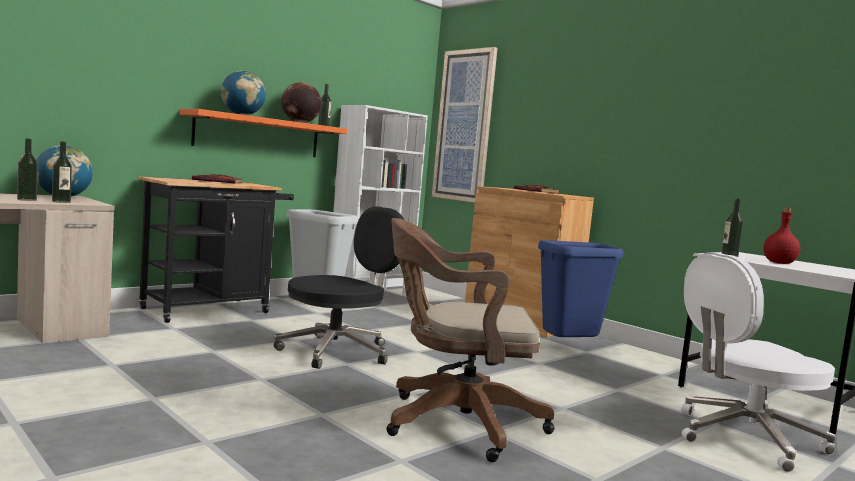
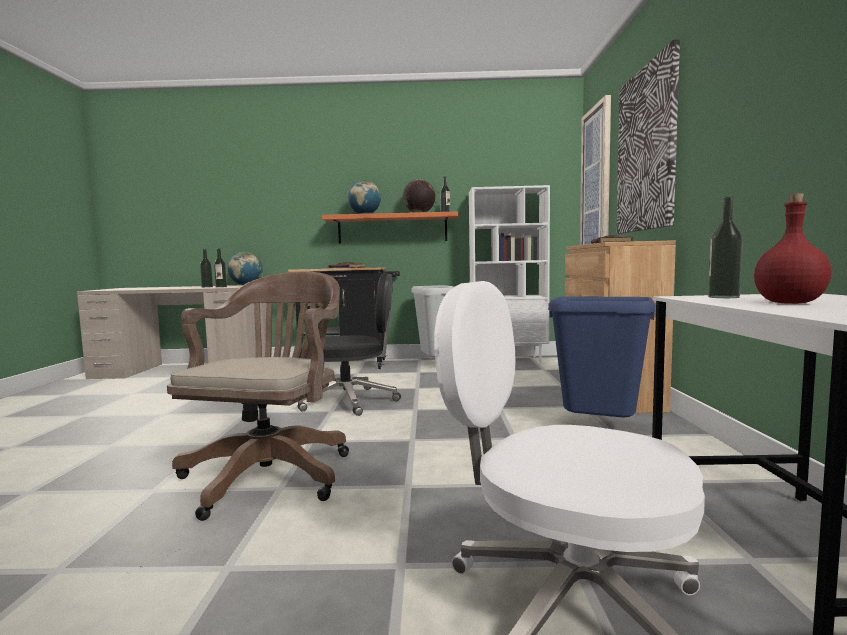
camera: 45 degrees right, 0 degrees up
(454, 423) = (272, 473): brown office chair -> brown office chair turned 60 degrees clockwise
(554, 115) = (646, 150): none -> picture

